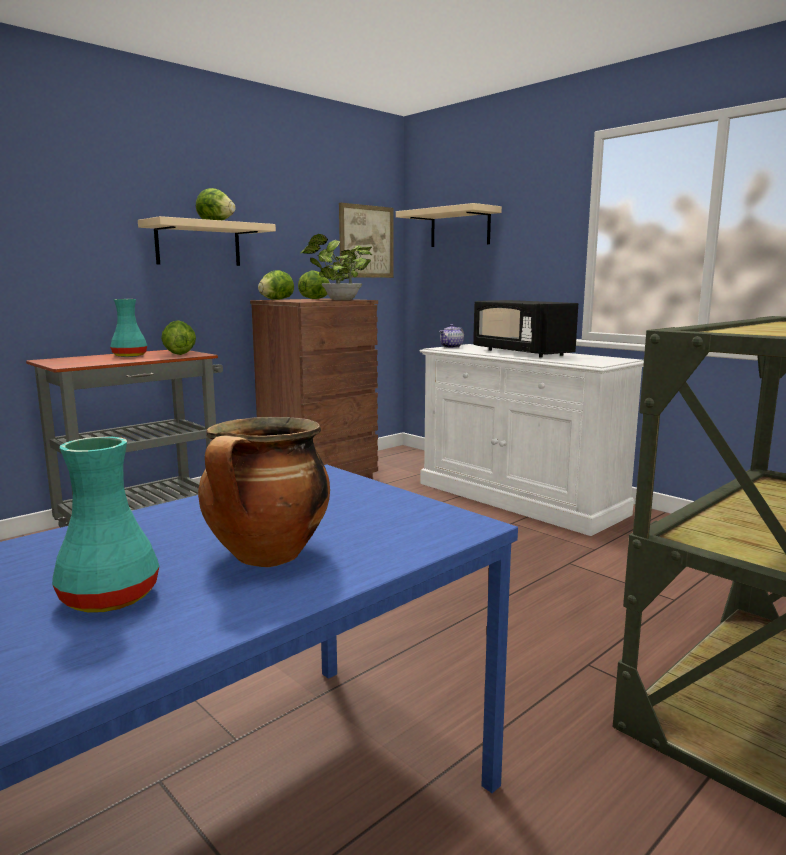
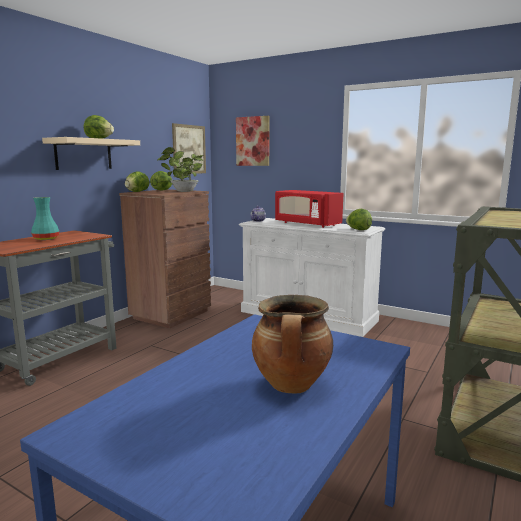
camera: 15 degrees left, 0 degrees up
(110, 596) = (224, 427): turquoise vase -> none
(179, 354) = (82, 236): lettuce -> lettuce (358, 230)
(460, 228) = (253, 141): beige shelf -> picture
(520, 353) = (306, 224): black microwave -> red microwave

